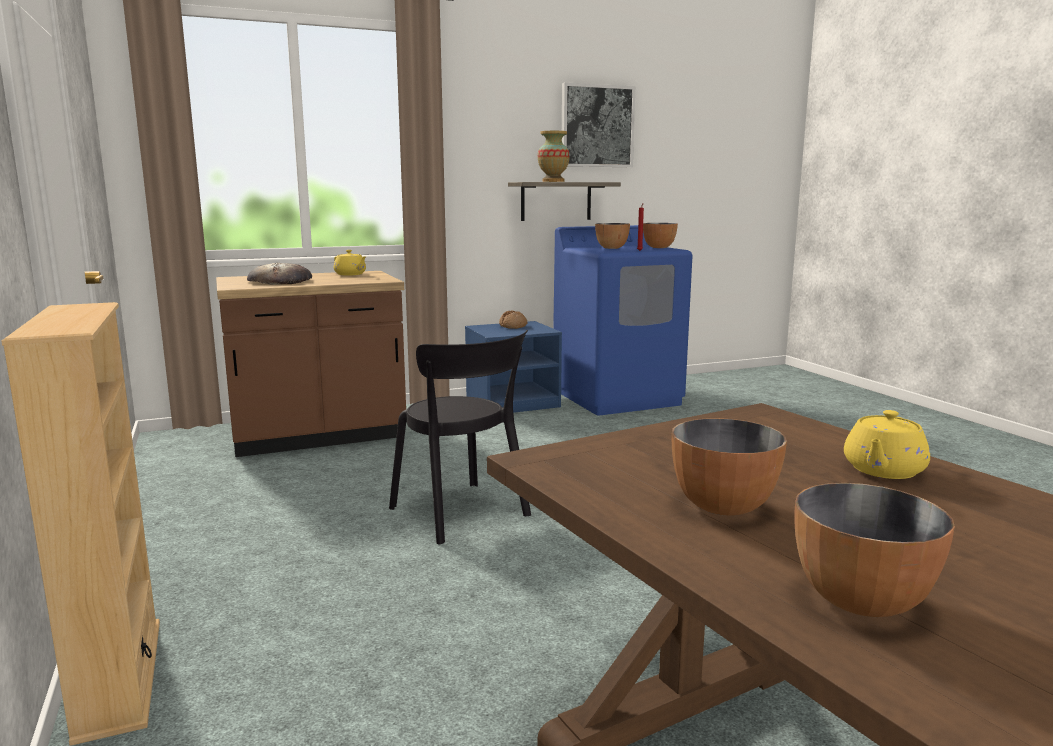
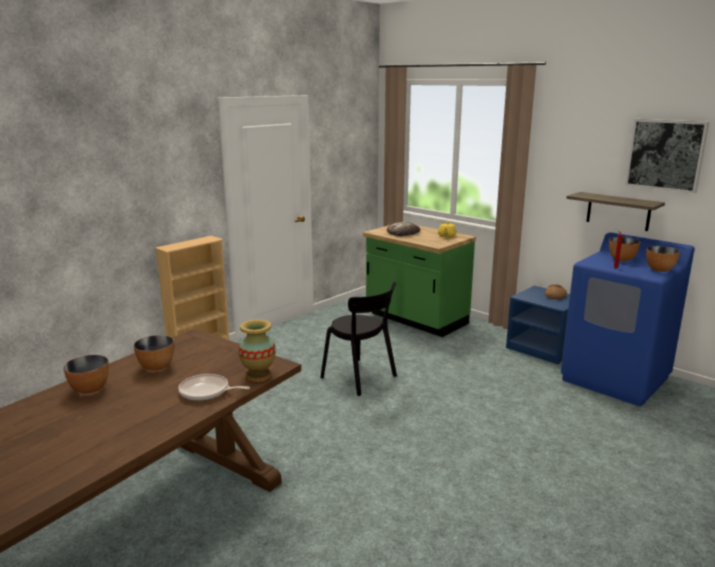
camera: 65 degrees right, 5 degrees up
(318, 437) = (415, 320): brown counter -> green counter
(462, 514) = (361, 378): black chair -> black chair turned 75 degrees counterclockwise
(553, 181) = (601, 197): vase -> vase (258, 376)
(883, 470) = (207, 392): yellow teapot -> frying pan

